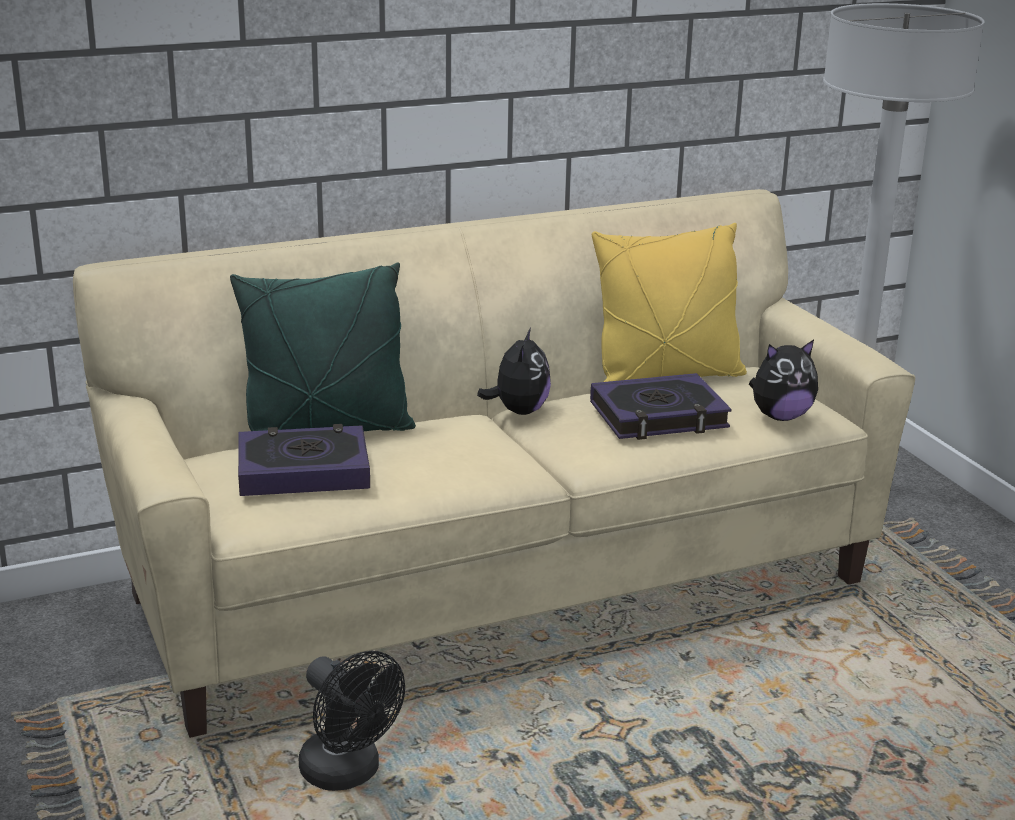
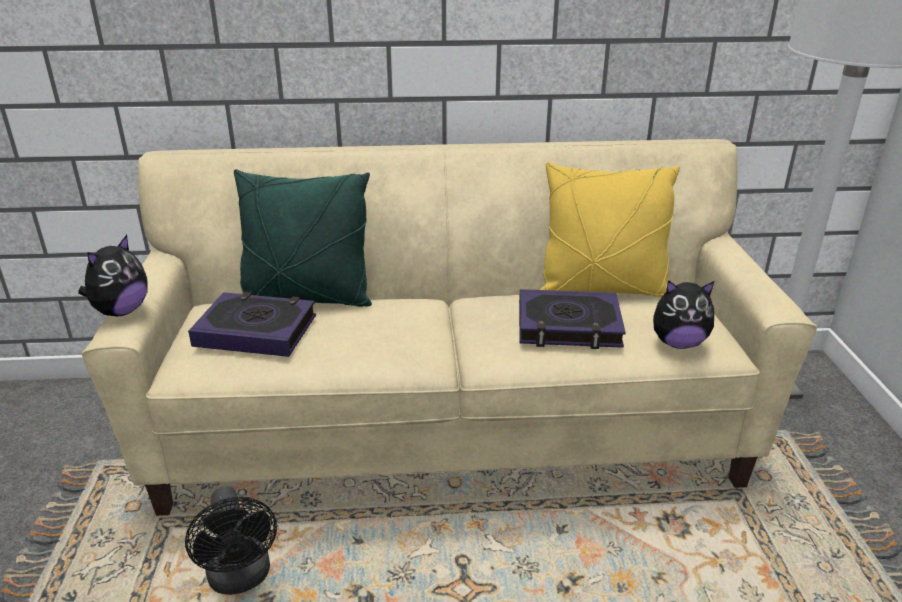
camera: 20 degrees right, 5 degrees up
(518, 411) = (466, 302): plush toy -> plush toy (121, 311)

